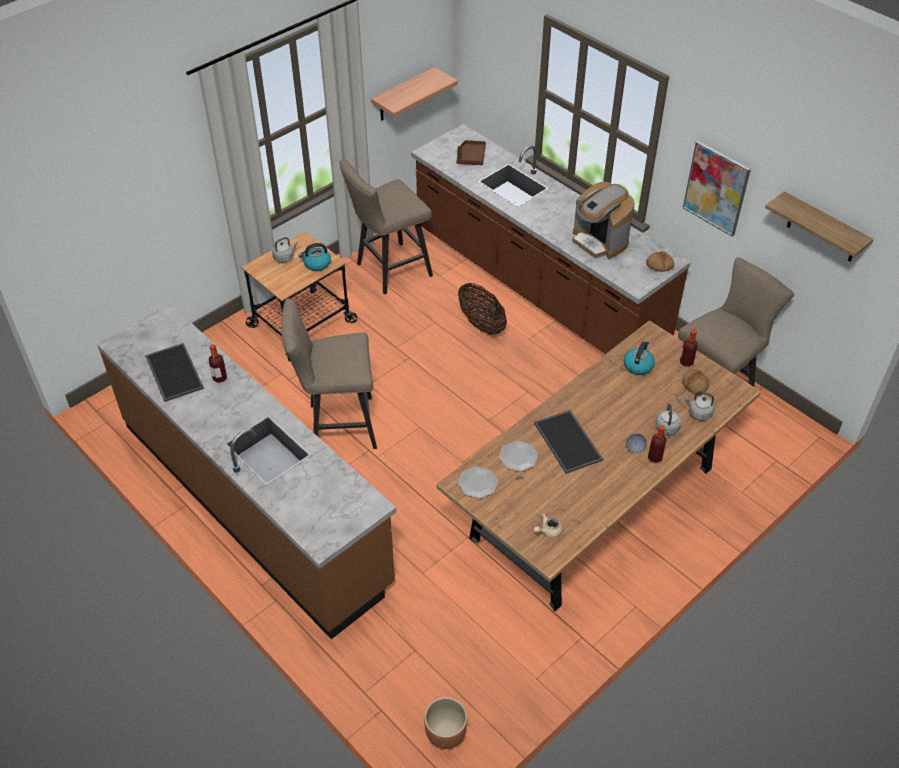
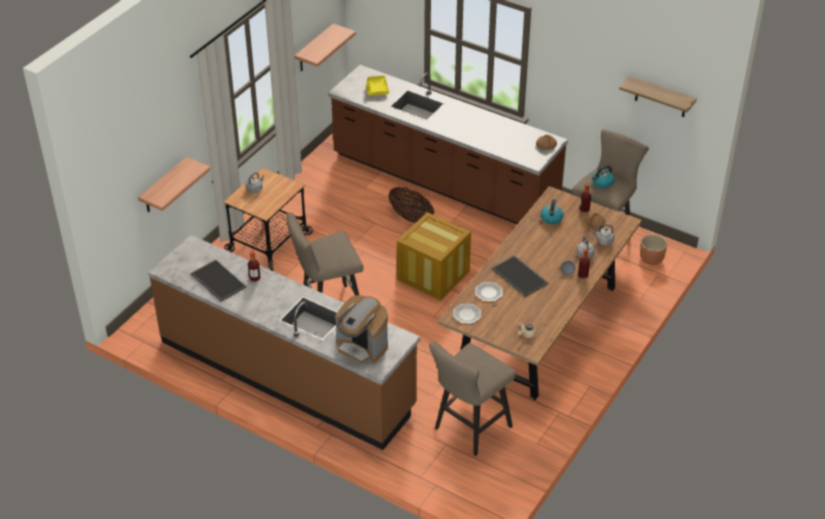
camera: 15 degrees left, 5 degrees down
(154, 237) = (164, 186): none -> shelf
(316, 264) = (282, 190): kettle -> kettle (602, 183)
(389, 271) = (322, 191): beige stool -> beige stool (468, 430)
(445, 733) = (486, 489): brown planter -> brown planter (651, 259)
(471, 157) = (376, 89): brown tray -> yellow tray
(482, 405) = (433, 275): none -> crate
(599, 241) = (496, 136): coffee machine -> coffee machine (362, 347)
(716, 188) = (578, 82): picture -> none

